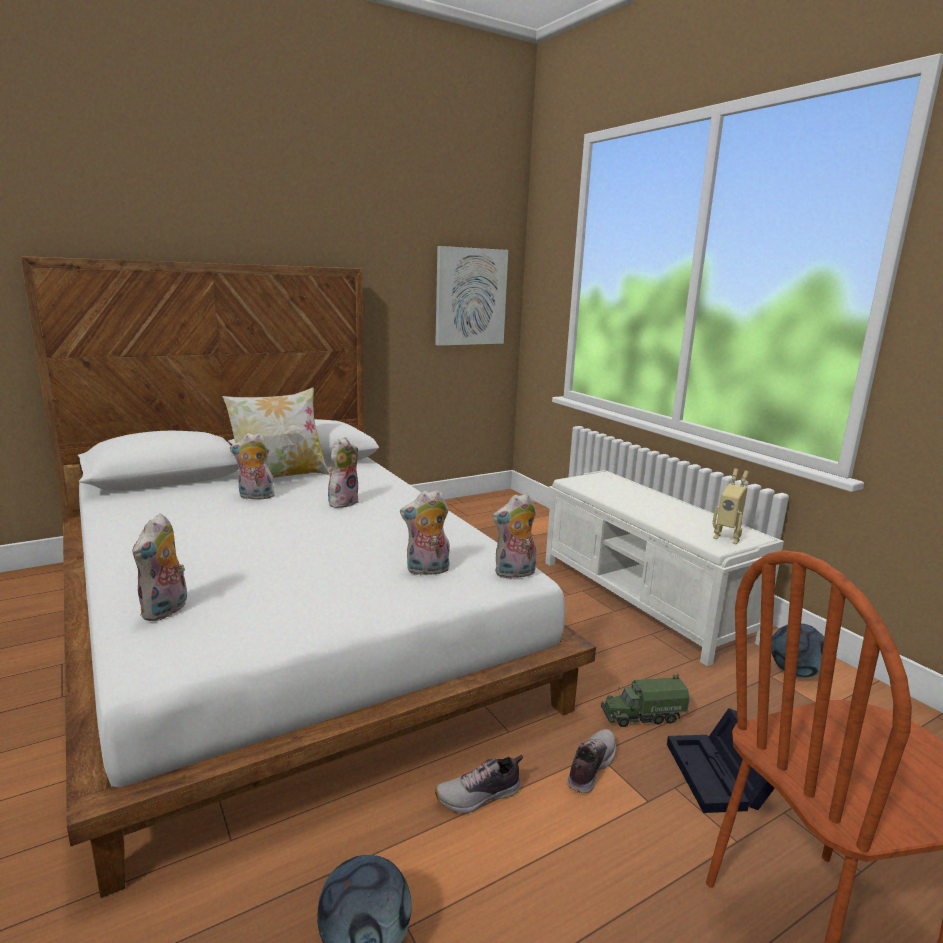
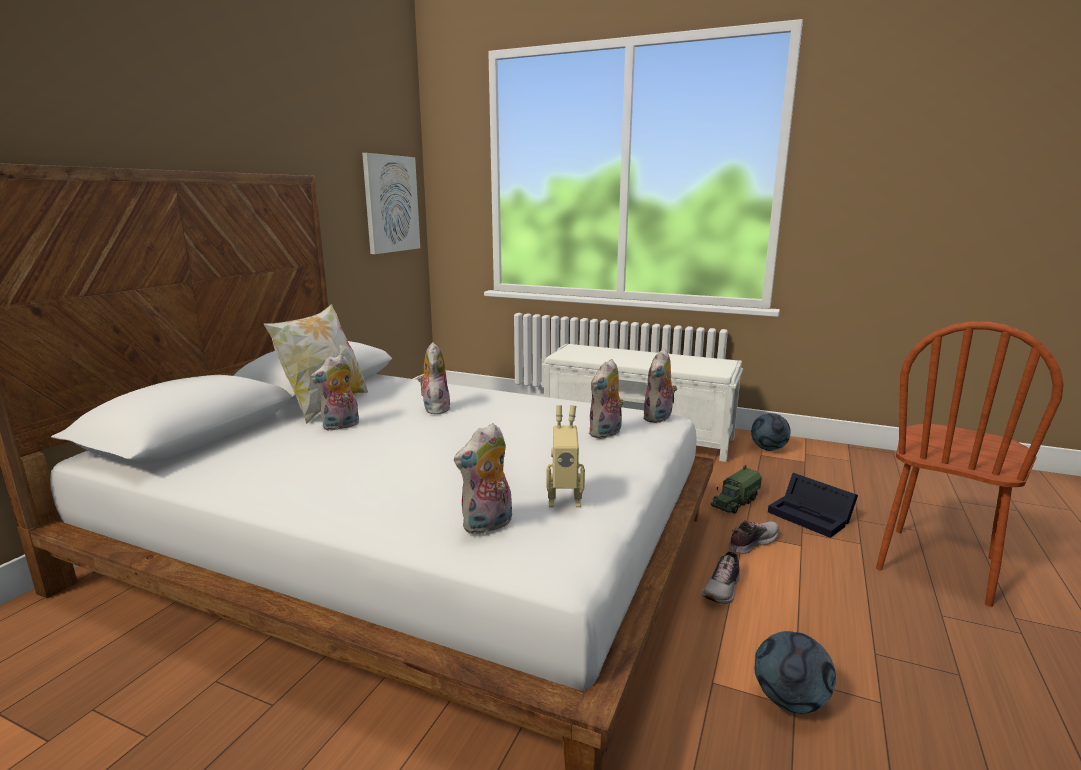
camera: 35 degrees left, 0 degrees up
(166, 610) = (488, 525): plush toy -> plush toy turned 75 degrees clockwise
(589, 767) = (751, 543): shoe -> shoe turned 60 degrees clockwise
(727, 538) = (715, 366): toy robot -> toy robot (564, 499)

